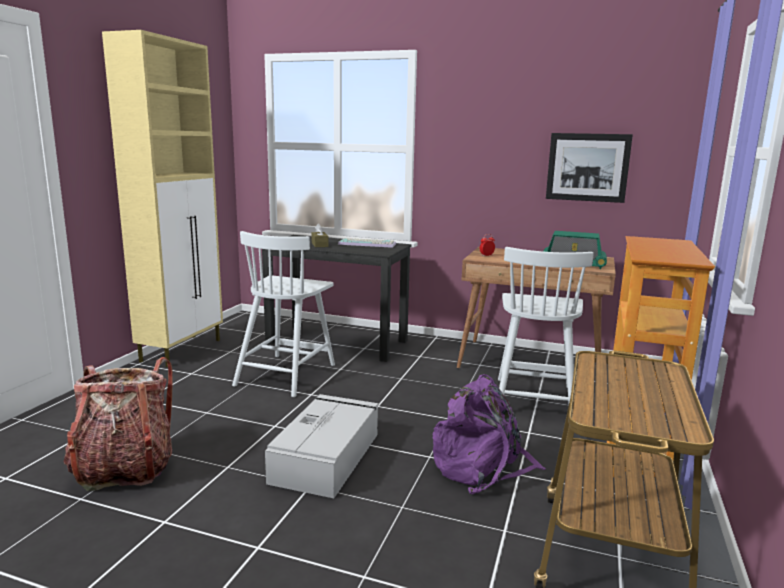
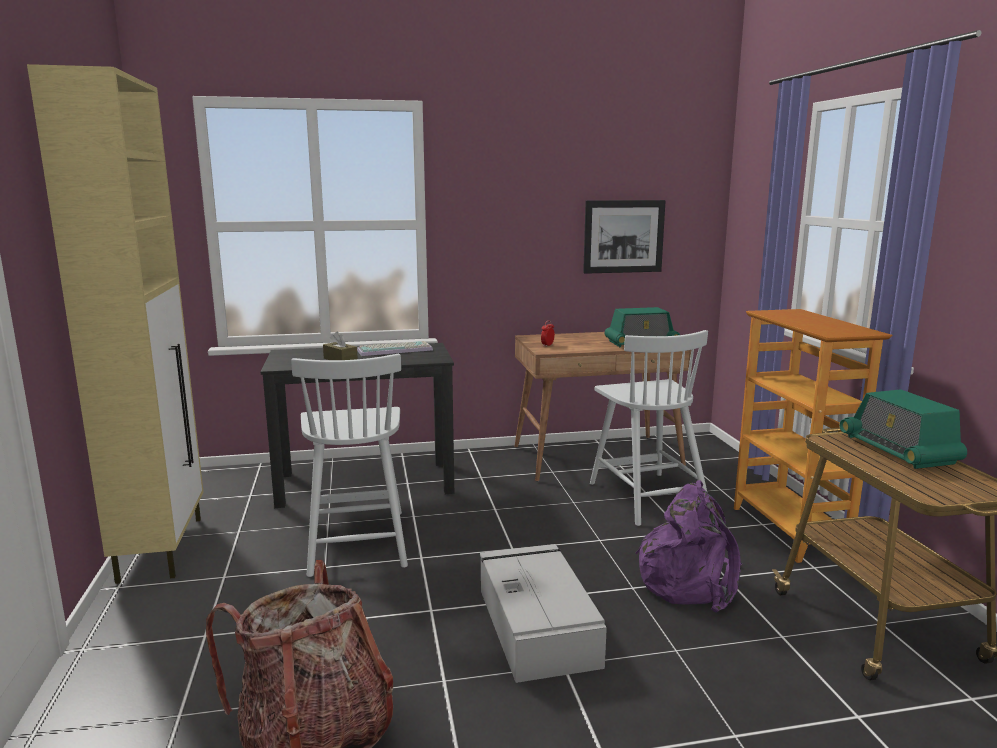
camera: 30 degrees left, 0 degrees up
(649, 379) = (898, 450): none -> radio

